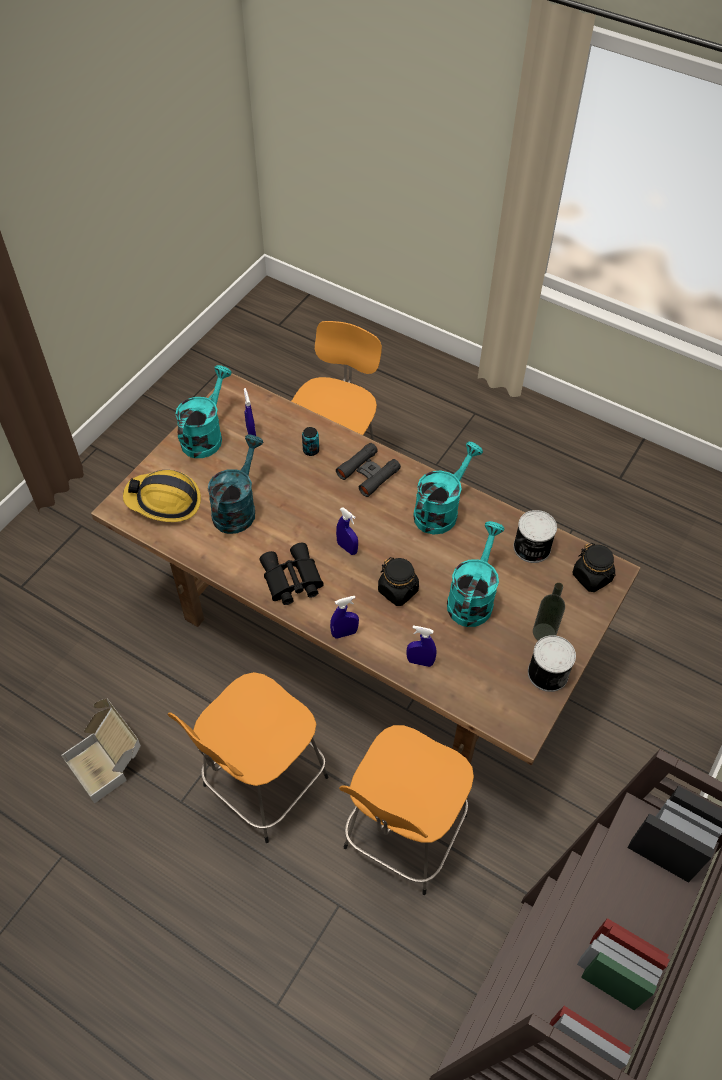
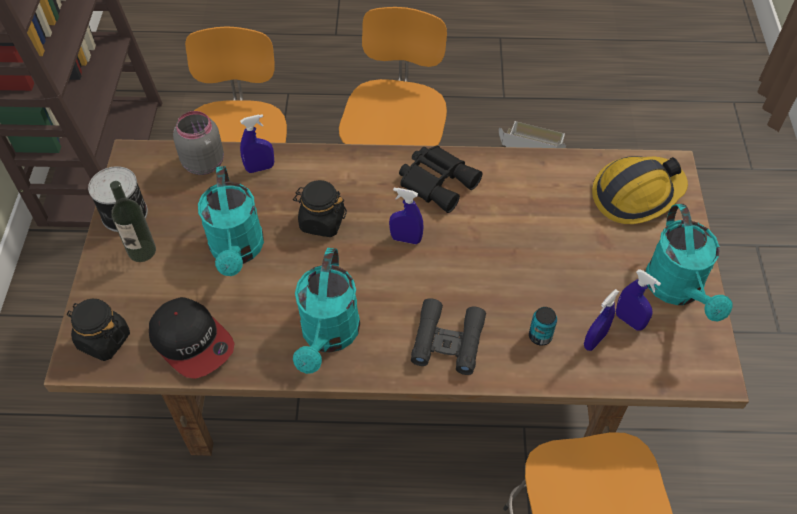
camera: 150 degrees right, 0 degrees up
(237, 508) = (557, 225): turquoise watering can -> none
(344, 633) = (349, 159): blue spray bottle -> blue spray bottle (594, 340)
(464, 692) = (203, 162): none -> grey jar
(531, 548) = (192, 341): can -> cap

